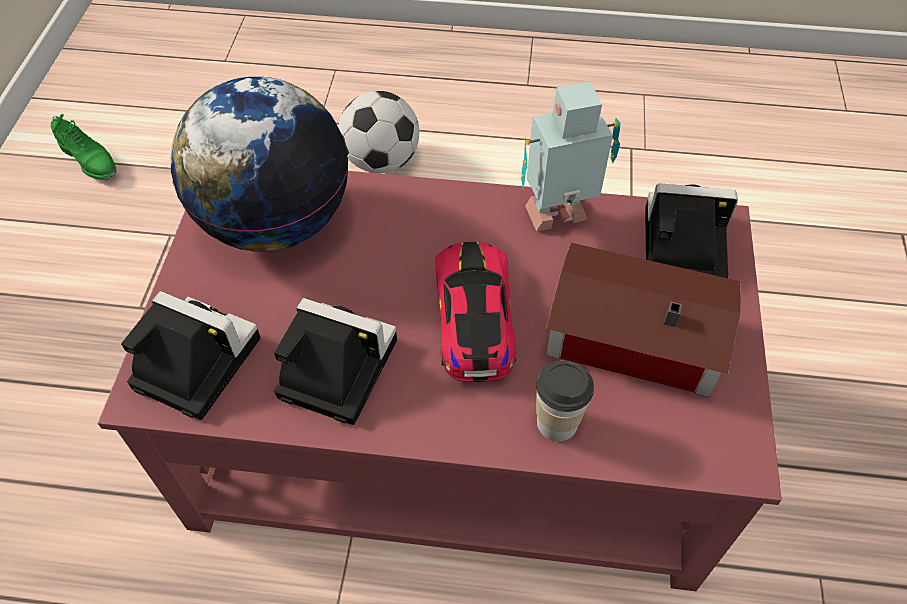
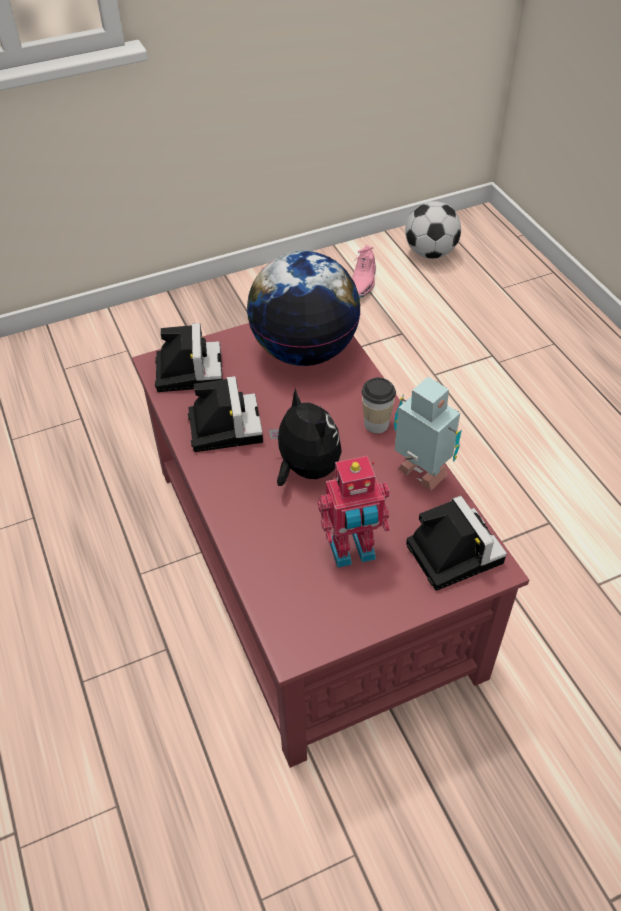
camera: 60 degrees right, 5 degrees down
(90, 161) = (363, 283): green shoe -> pink shoe
(381, 161) = (496, 412): football -> football (430, 253)
(474, 317) = (305, 469): toy car -> plush toy
(557, 423) = (257, 542): cup -> cup (376, 424)
(630, 333) = (352, 552): toy house -> toy robot

